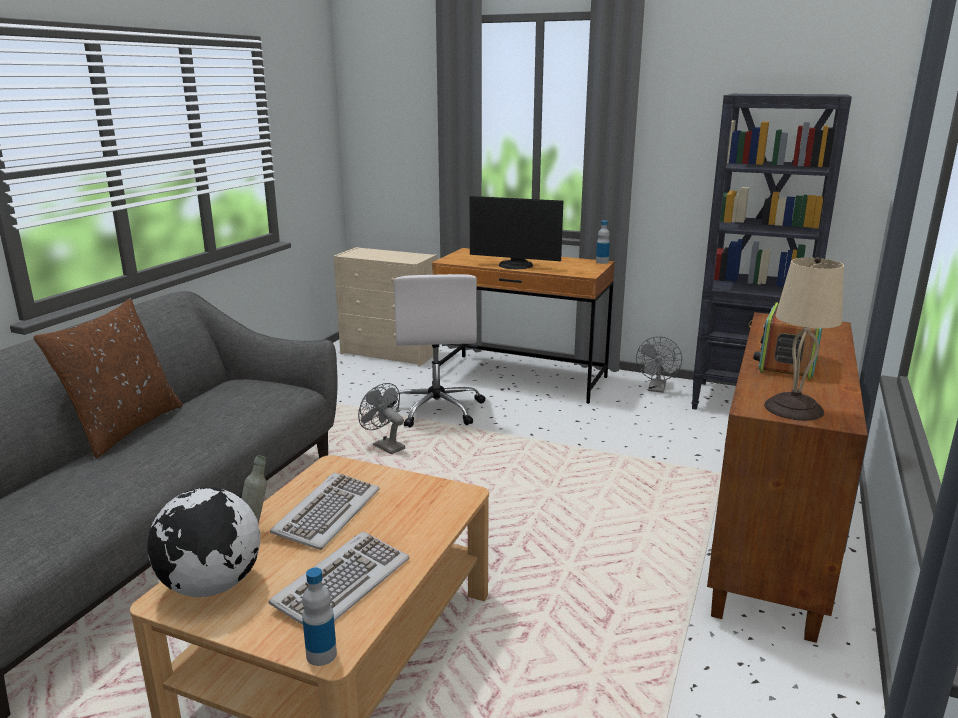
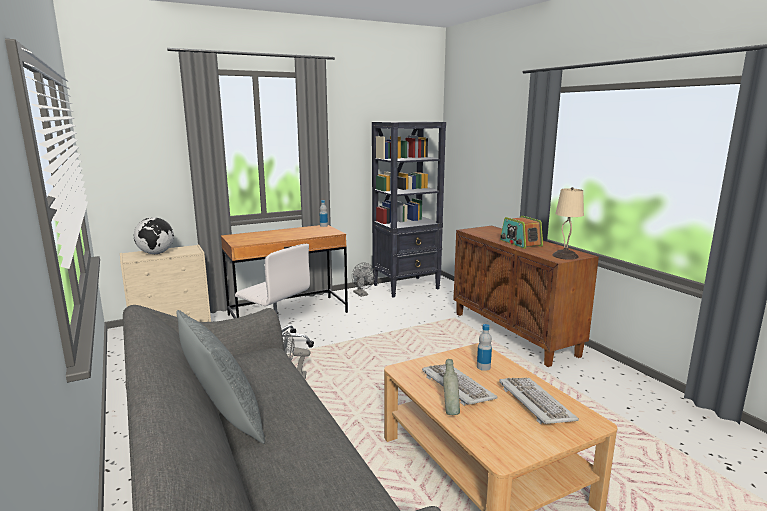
camera: 50 degrees left, 5 degrees down
(124, 428) = (223, 422): brown pillow -> grey pillow
(211, 586) = (501, 440): globe -> globe (156, 253)
(321, 654) = (595, 425): bottle -> bottle (483, 367)
(515, 266) = (287, 237): monitor -> none

